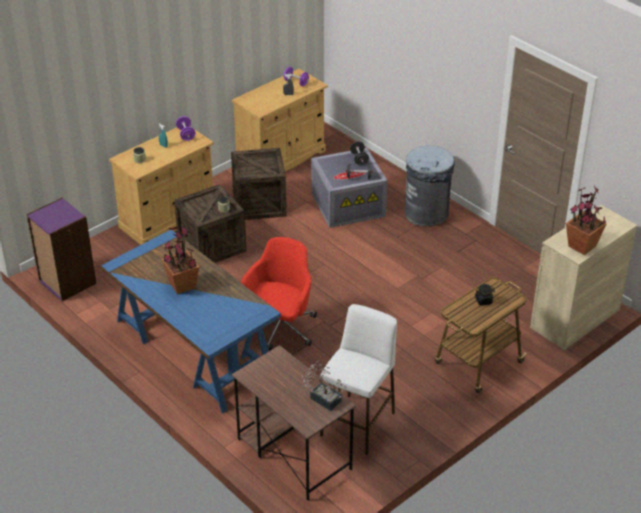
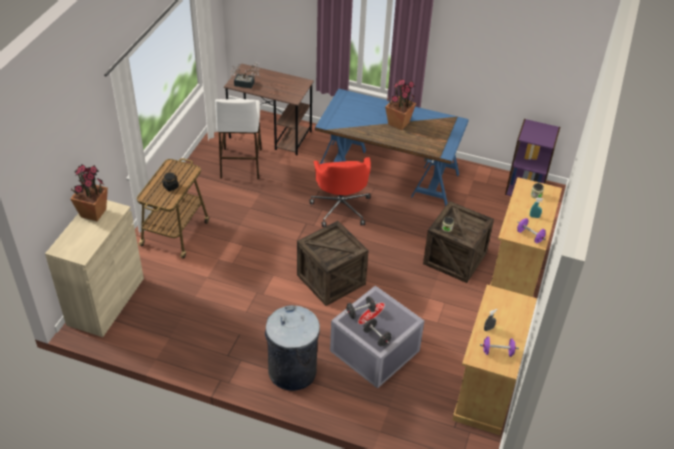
camera: 150 degrees right, 5 degrees up
(259, 203) = (456, 318): crate -> crate (331, 279)

